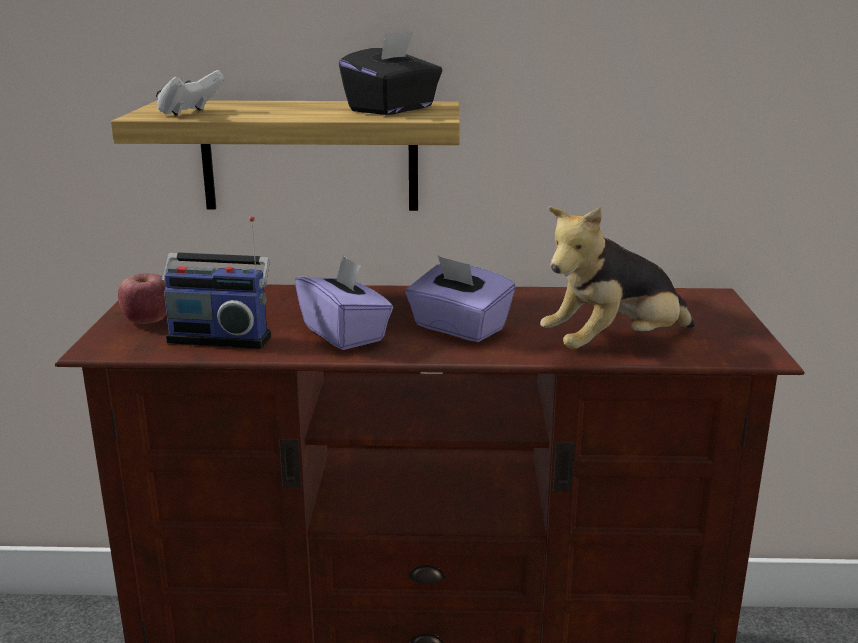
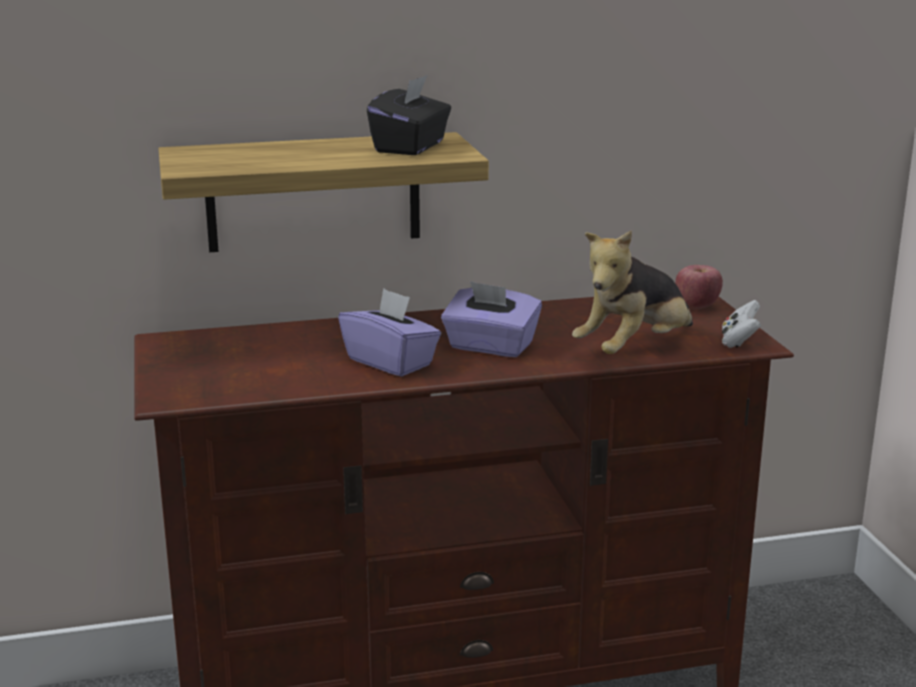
camera: 15 degrees left, 0 degrees up
(148, 321) = (190, 369): apple -> apple (696, 306)
(190, 113) = (225, 163): white game controller -> white game controller (739, 341)
(221, 337) = (277, 377): radio -> none

